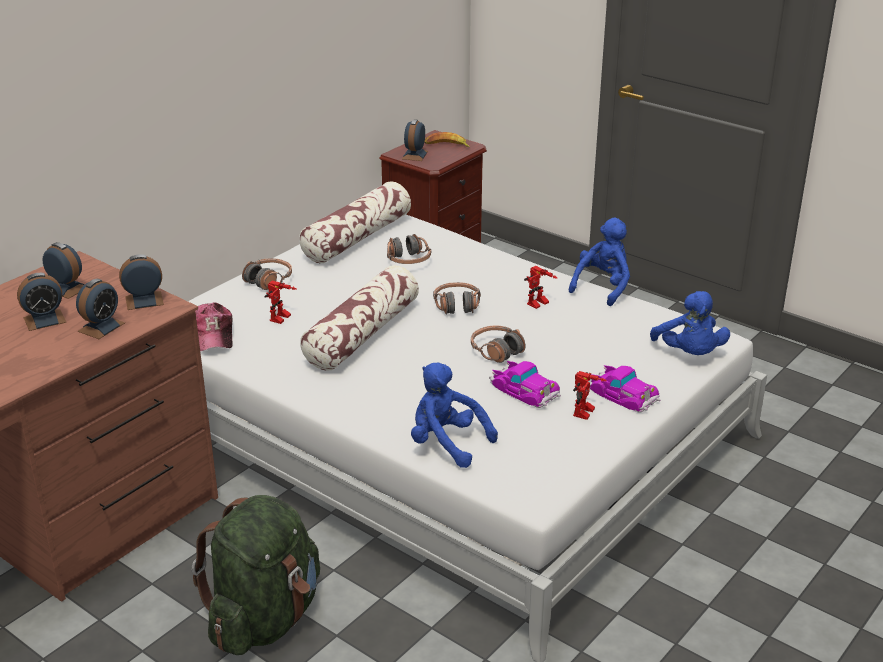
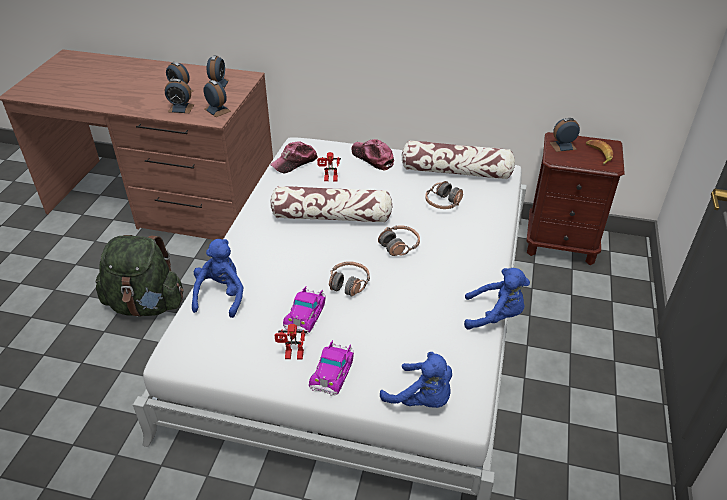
camera: 65 degrees right, 10 degrees up
(268, 280) = (372, 158): headphones -> cap
(538, 305) = (436, 287): toy robot -> none
(689, 354) = (421, 399): blue plush toy -> blue plush toy turned 105 degrees counterclockwise

